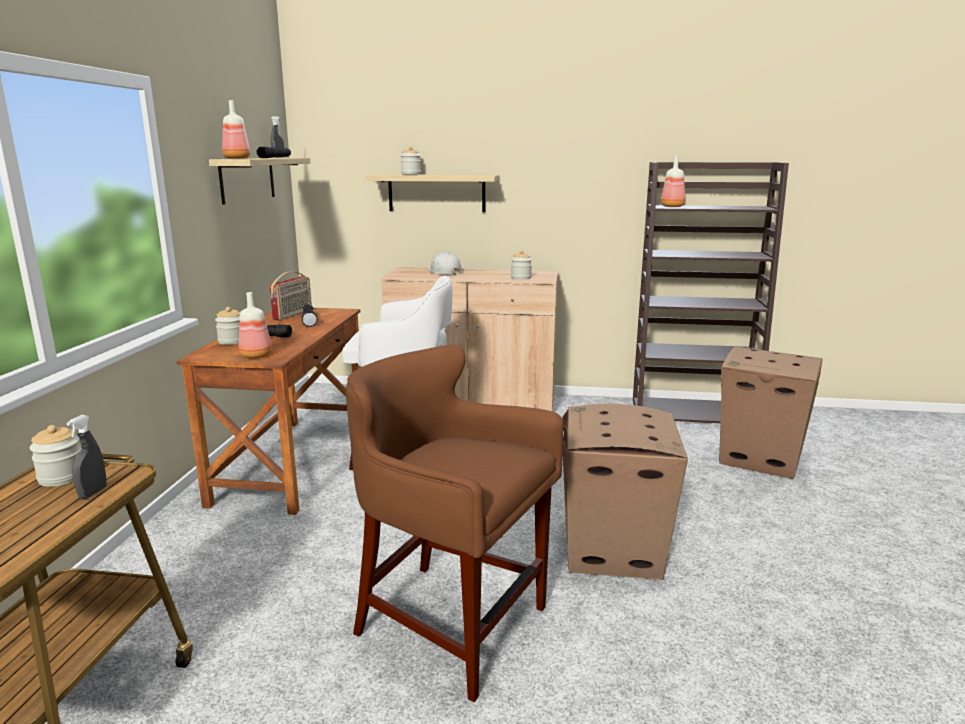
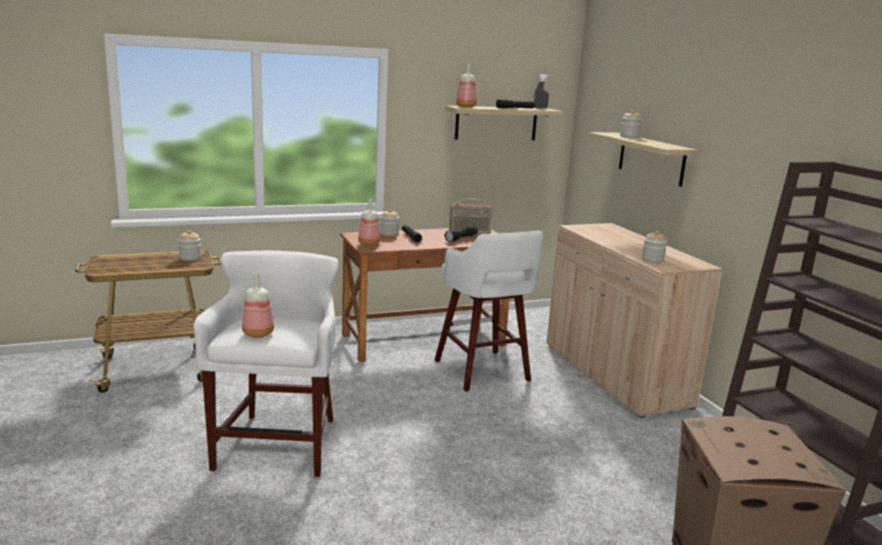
camera: 60 degrees right, 0 degrees up
(93, 493) = (178, 266): grey spray bottle -> none
(444, 271) = (622, 236): white hard hat -> none
(451, 625) = (278, 445): brown stool -> white stool
(613, 551) = (420, 495): cardboard box -> none
(672, 206) = (820, 223): bottle -> bottle (259, 334)

